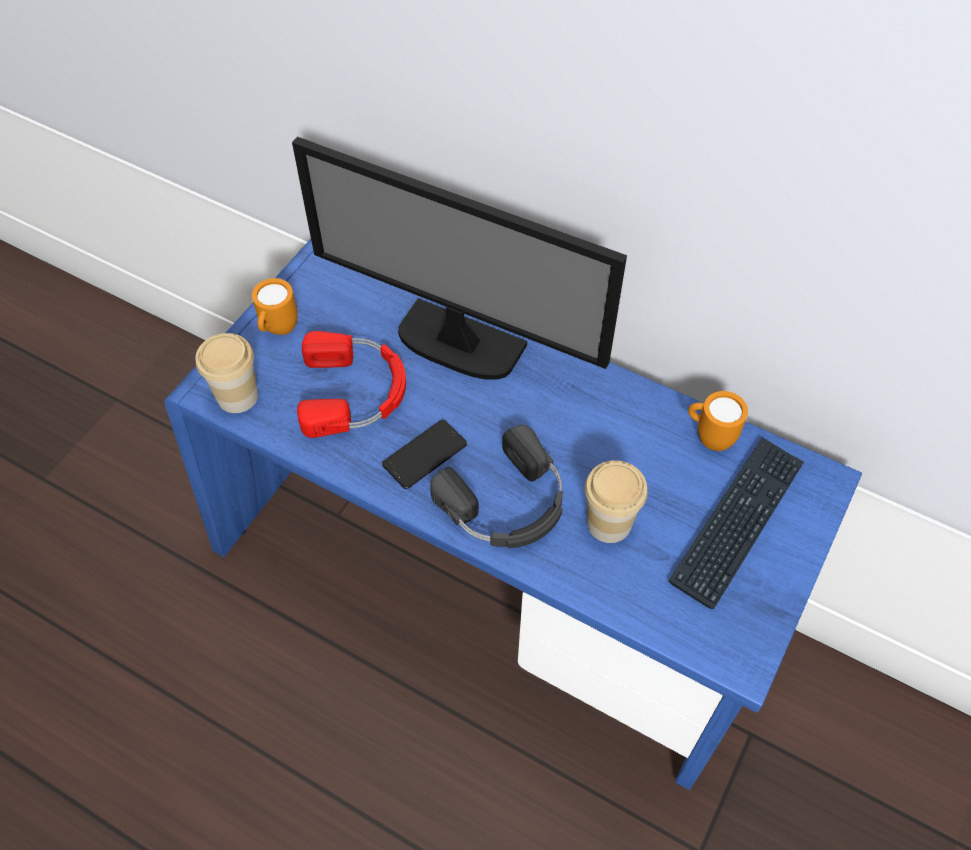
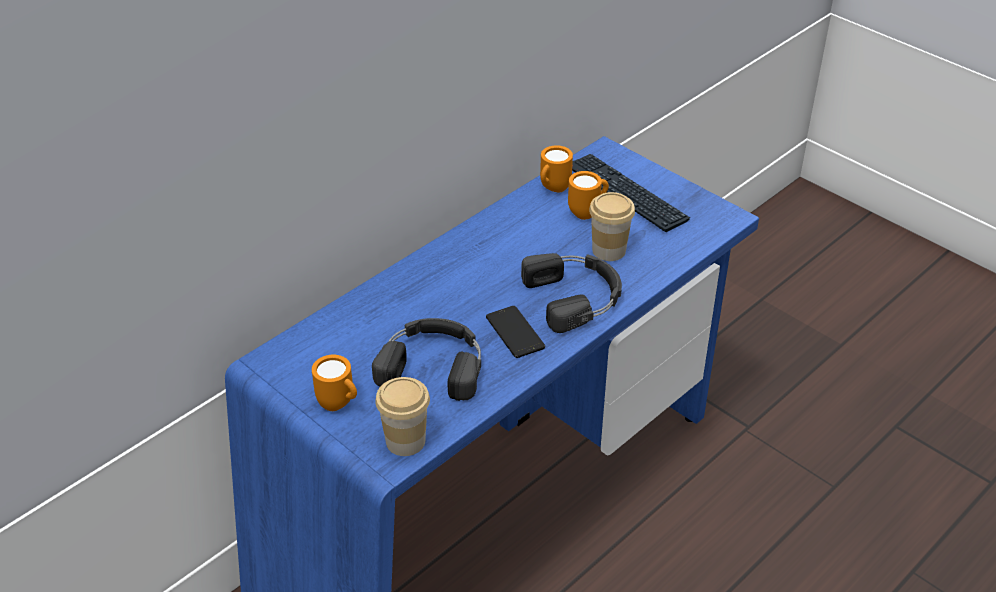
camera: 75 degrees left, 15 degrees down
(355, 391) = (433, 363): red headphones -> black headphones
(458, 344) = (411, 295): monitor -> none
(678, 485) = (587, 212): none -> orange mug

